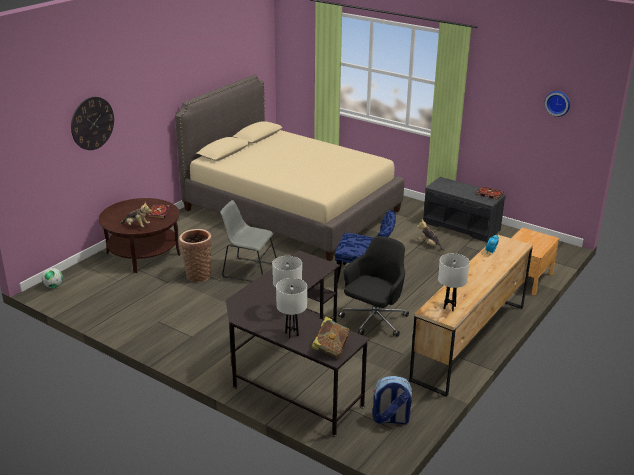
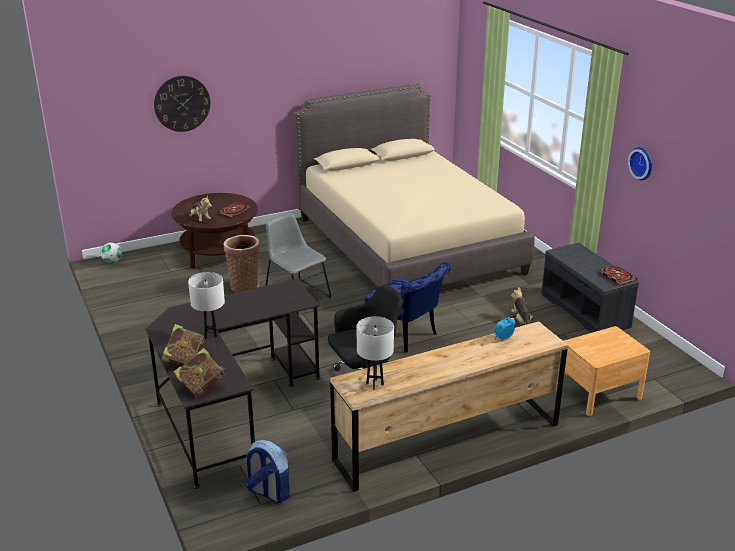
camera: 30 degrees right, 0 degrees up
(292, 334) = (184, 360): white table lamp -> book
(558, 103) = (709, 171): wall clock -> wall clock (642, 163)

